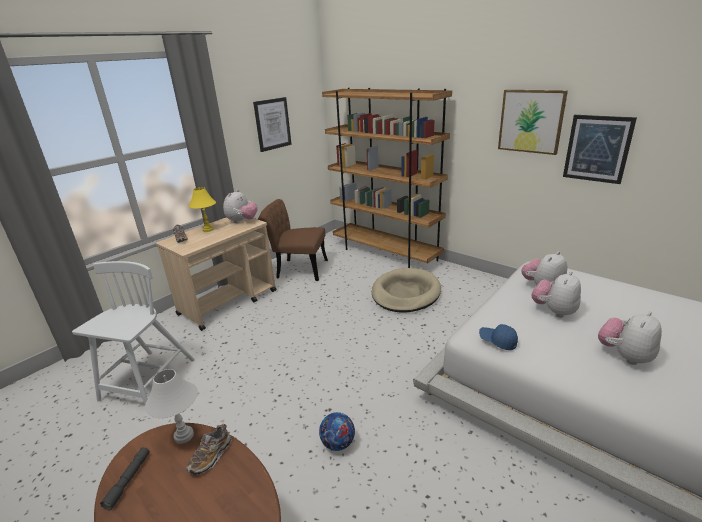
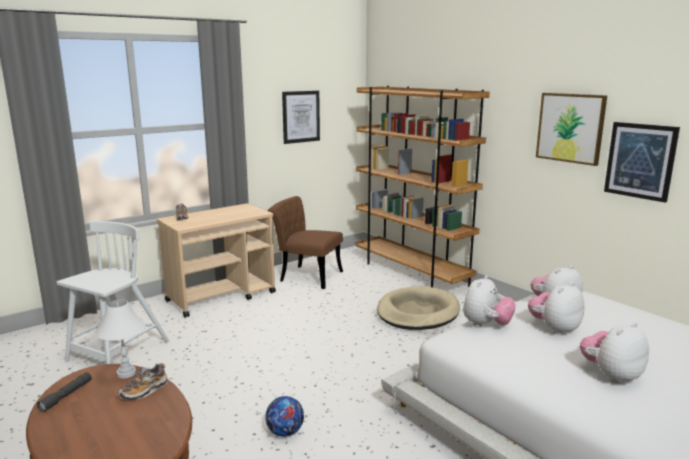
camera: 10 degrees right, 10 degrees down
(208, 230) = (211, 213): yellow table lamp -> none
(242, 221) = (249, 210): plush toy -> plush toy (486, 325)
(497, 341) = (473, 345): blue cap -> none

